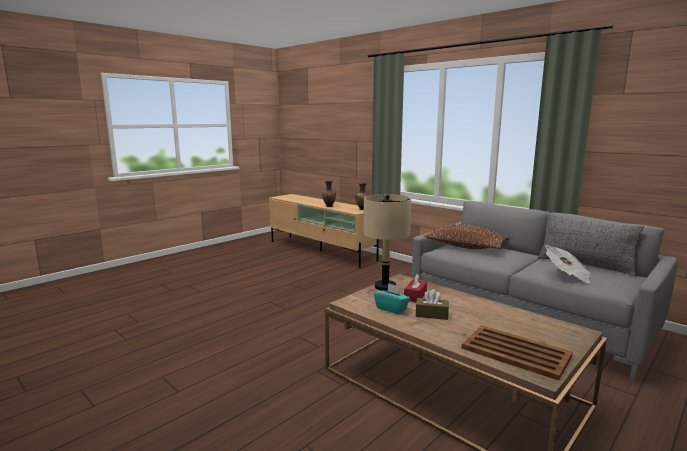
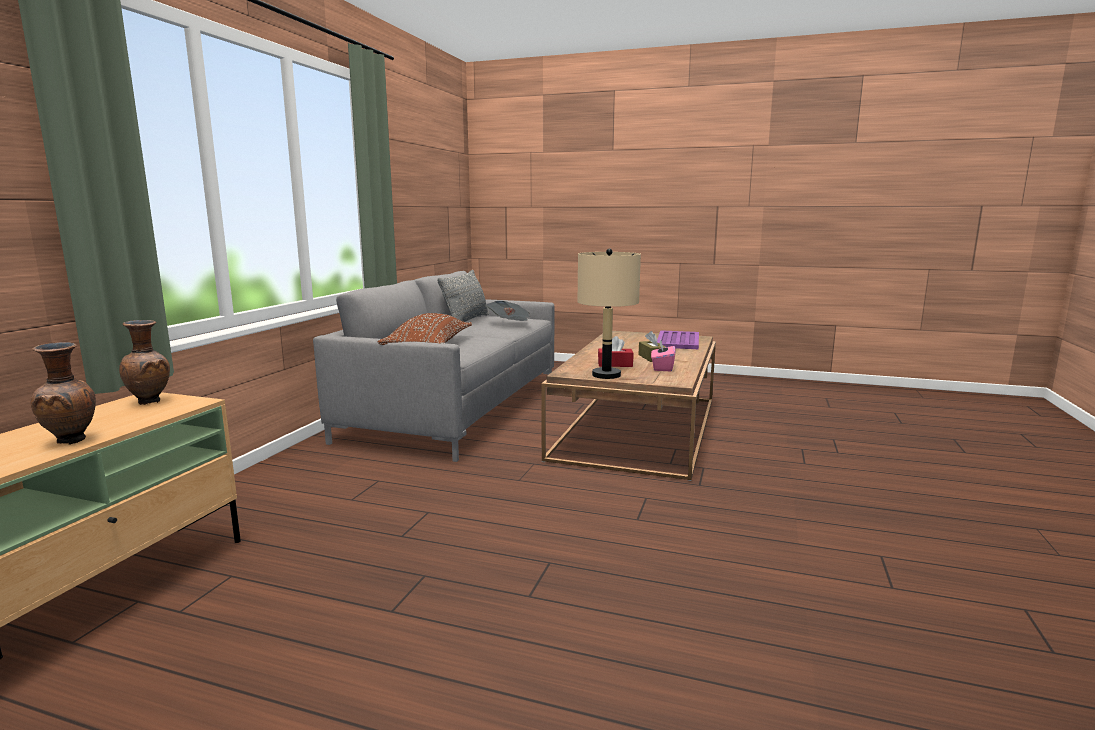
camera: 115 degrees left, 0 degrees up
(391, 308) = (662, 368): turquoise tissue box -> pink tissue box
(516, 352) = (678, 341): brown tray -> purple tray

